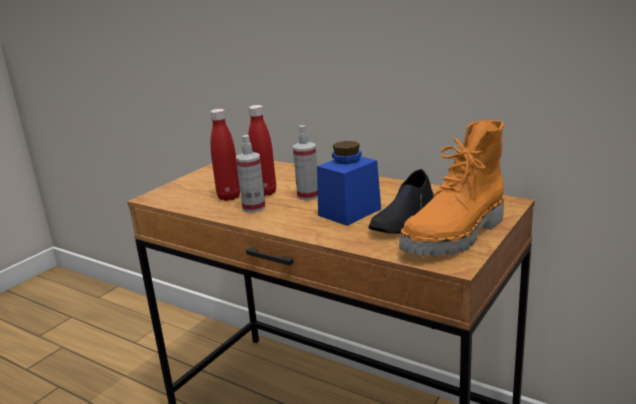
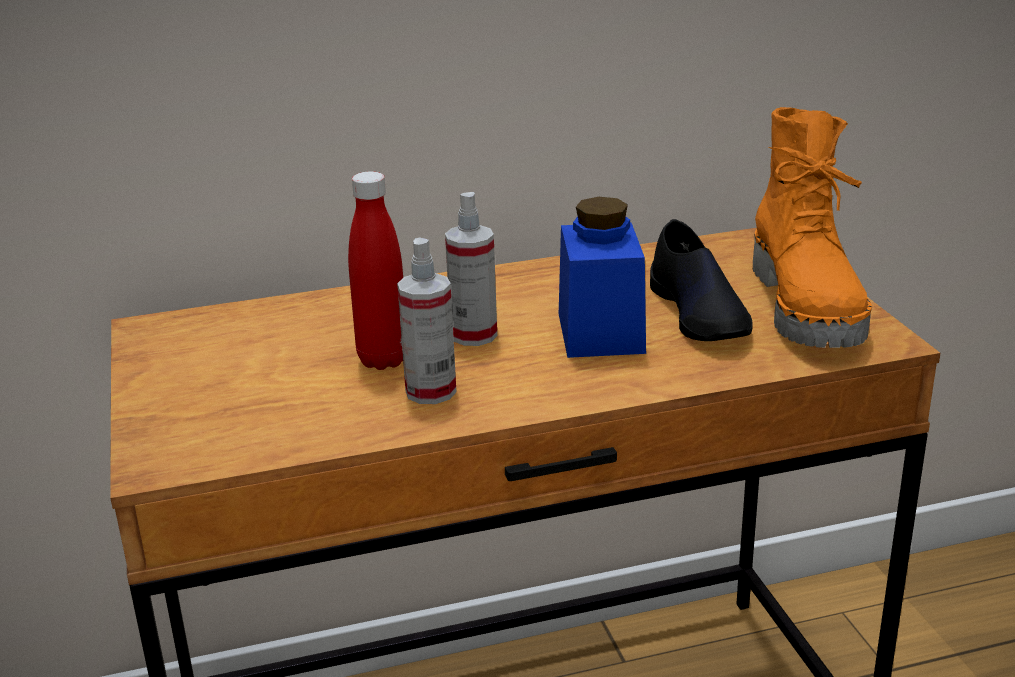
camera: 50 degrees left, 5 degrees up
(229, 197) = (332, 394): red bottle -> none

